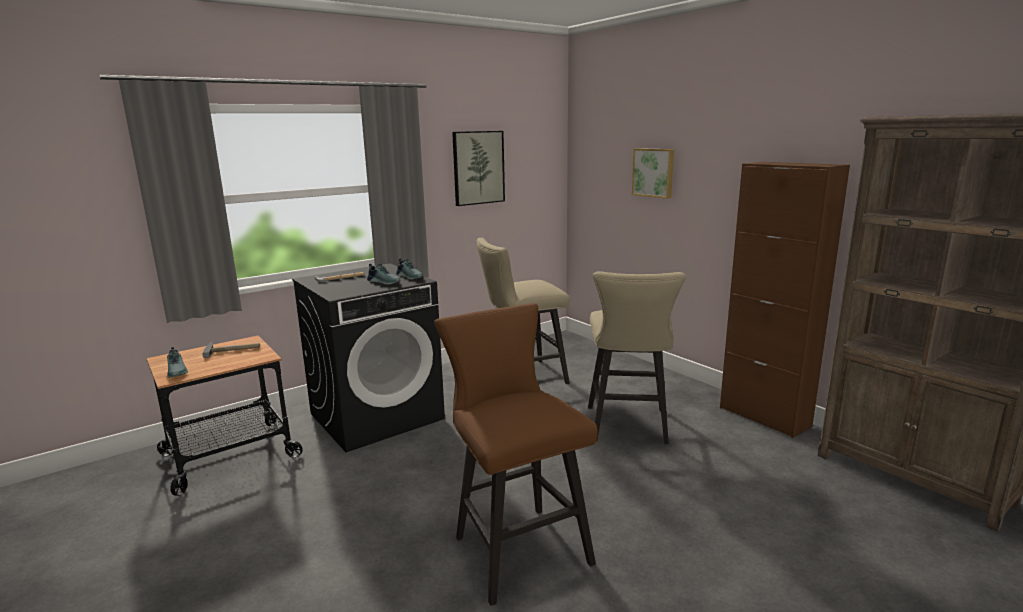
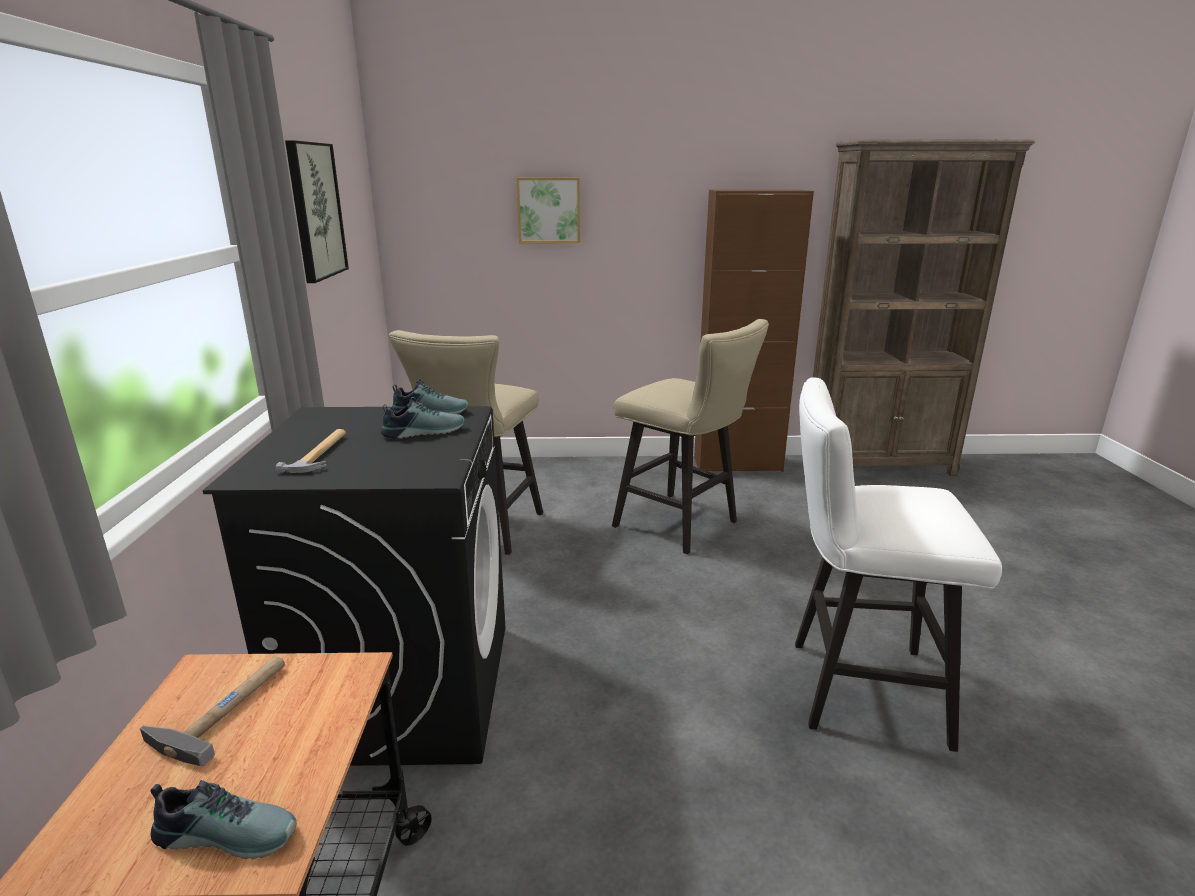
camera: 55 degrees left, 5 degrees up
(516, 546) = (853, 688): brown stool -> white stool

